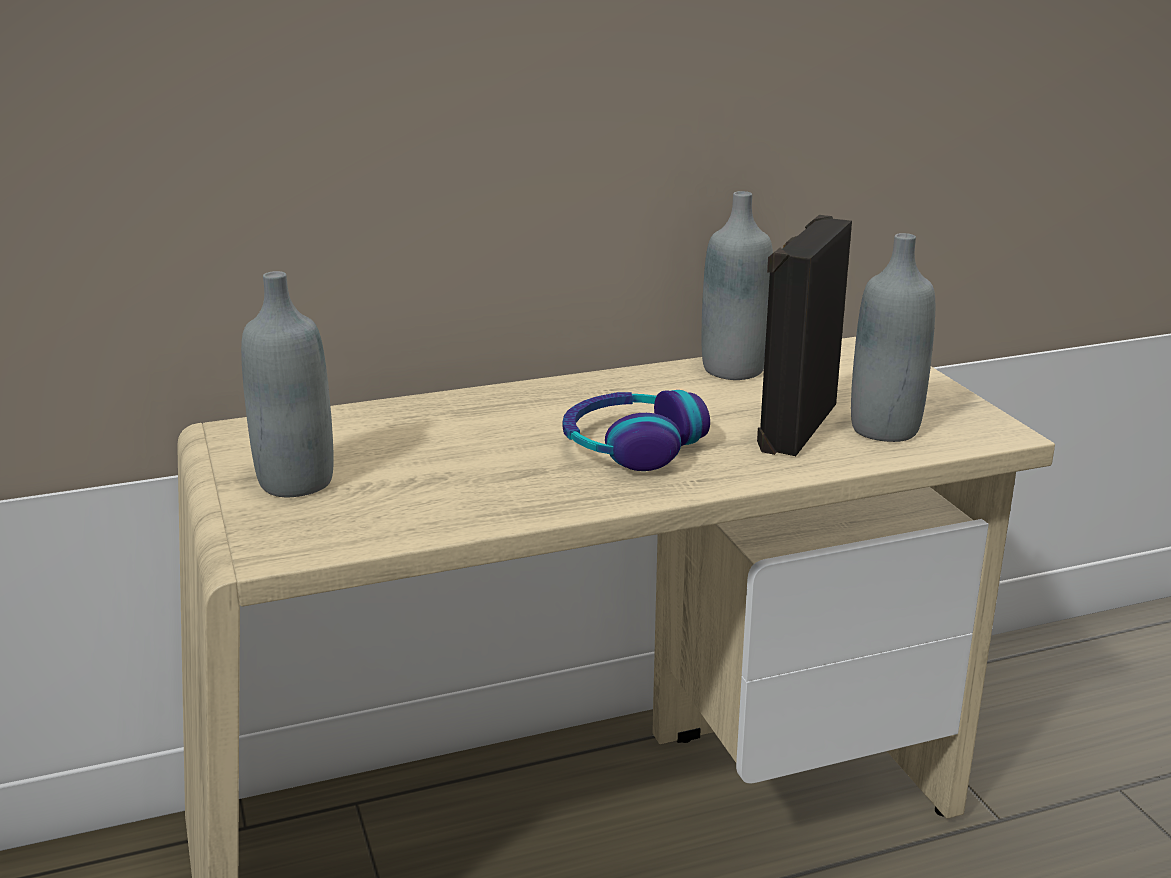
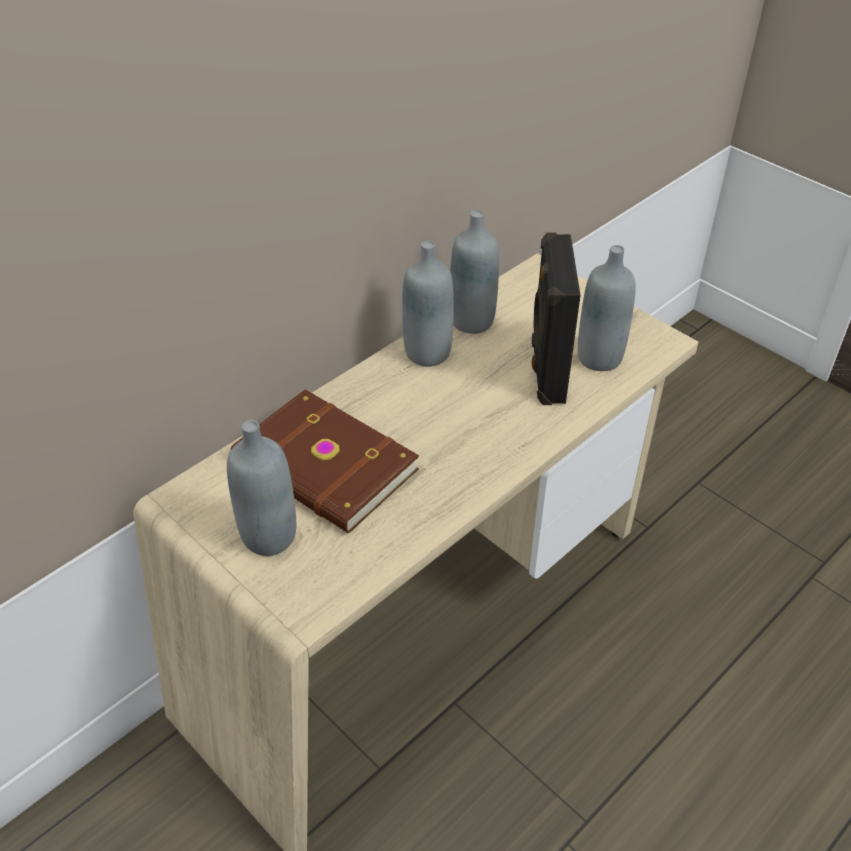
camera: 25 degrees left, 20 degrees up
(420, 444) = (324, 468): none -> brown book
(631, 446) = (461, 425): headphones -> none
(648, 383) = (427, 353): none -> grey bottle

